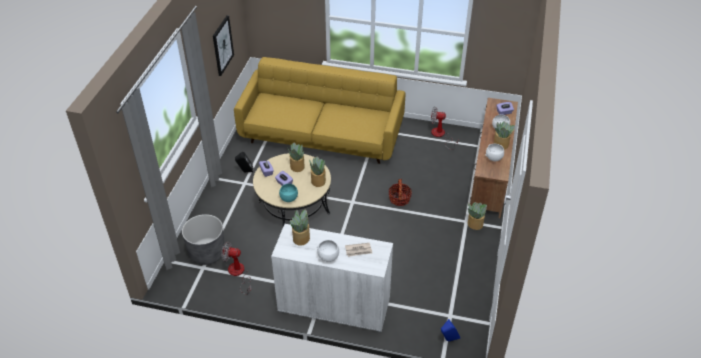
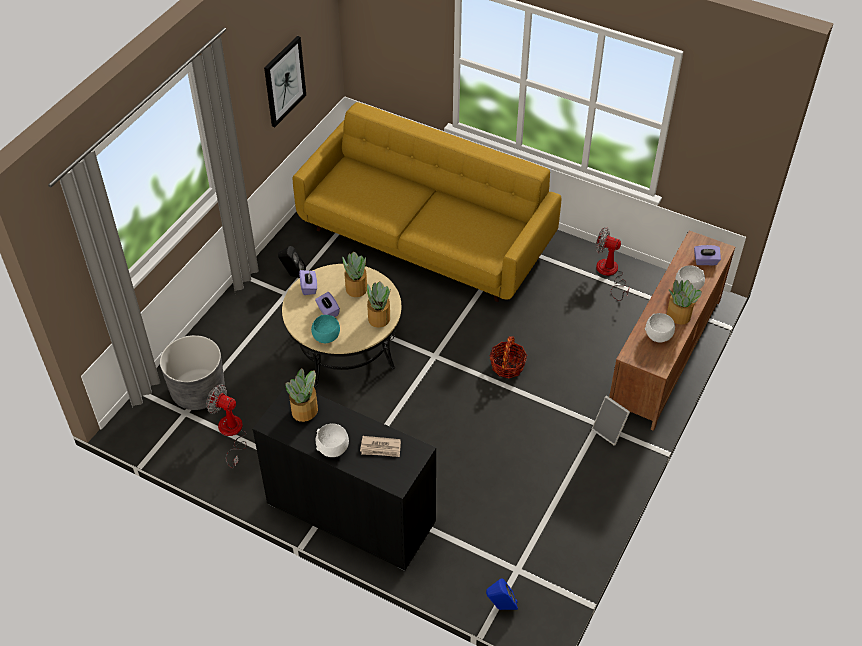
camera: 15 degrees right, 5 degrees up
(334, 305) = (351, 513): white cabinet -> black cabinet
(474, 224) = (609, 431): potted plant -> picture frame

